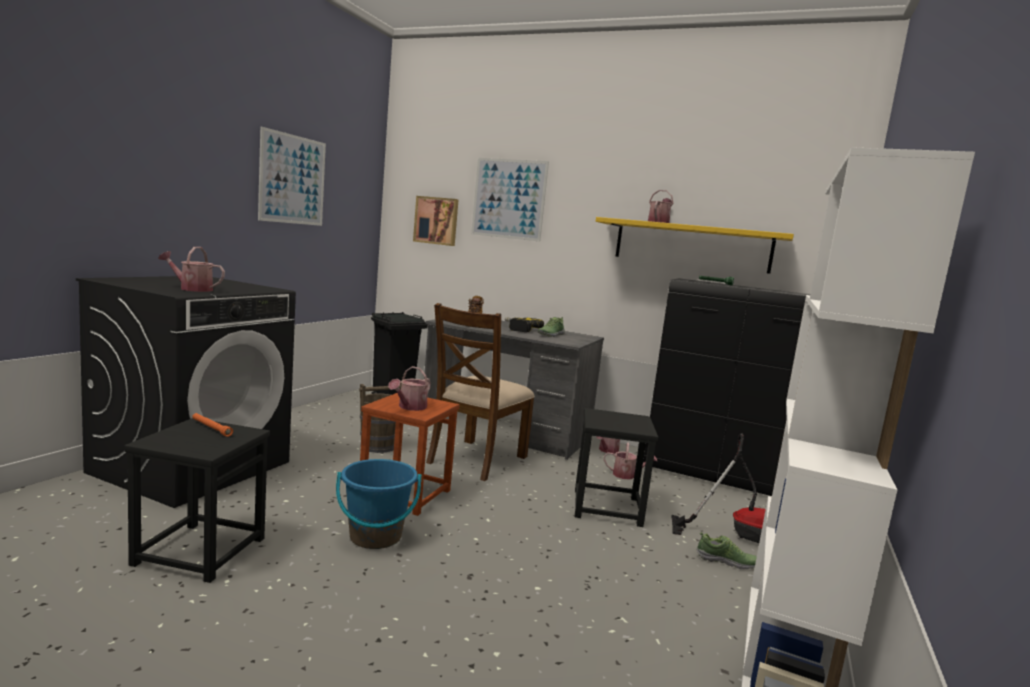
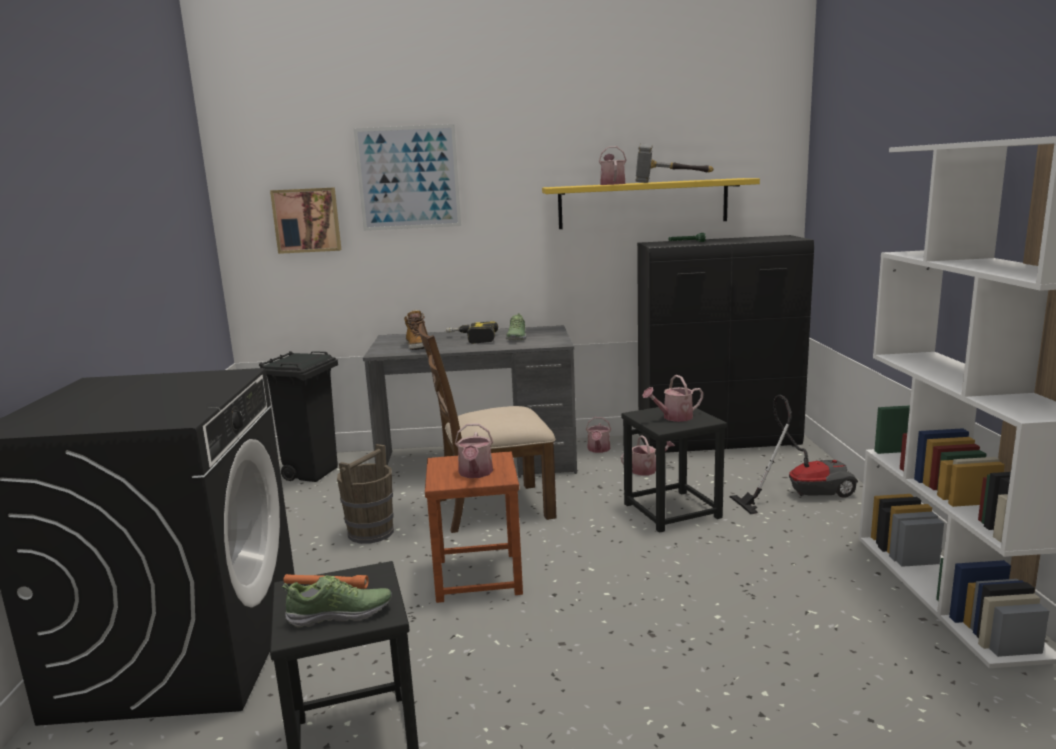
camera: 25 degrees left, 5 degrees up
(192, 289) = (160, 406): watering can -> watering can (674, 417)
(292, 179) = (130, 202): picture -> none
(375, 537) = (514, 636): blue bucket -> none
(476, 459) = (493, 507): brown chair -> brown chair turned 75 degrees clockwise
(708, 226) = (670, 181): none -> hammer
(727, 562) = (817, 522): shoe -> shoe (340, 614)

